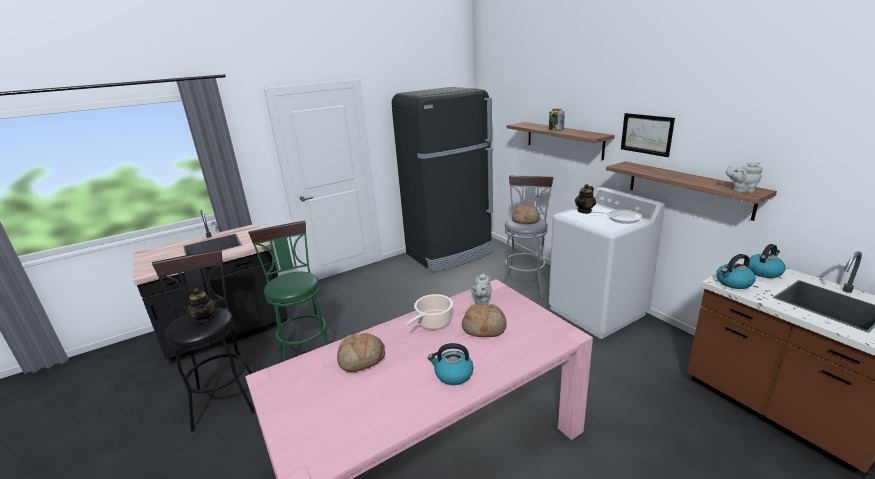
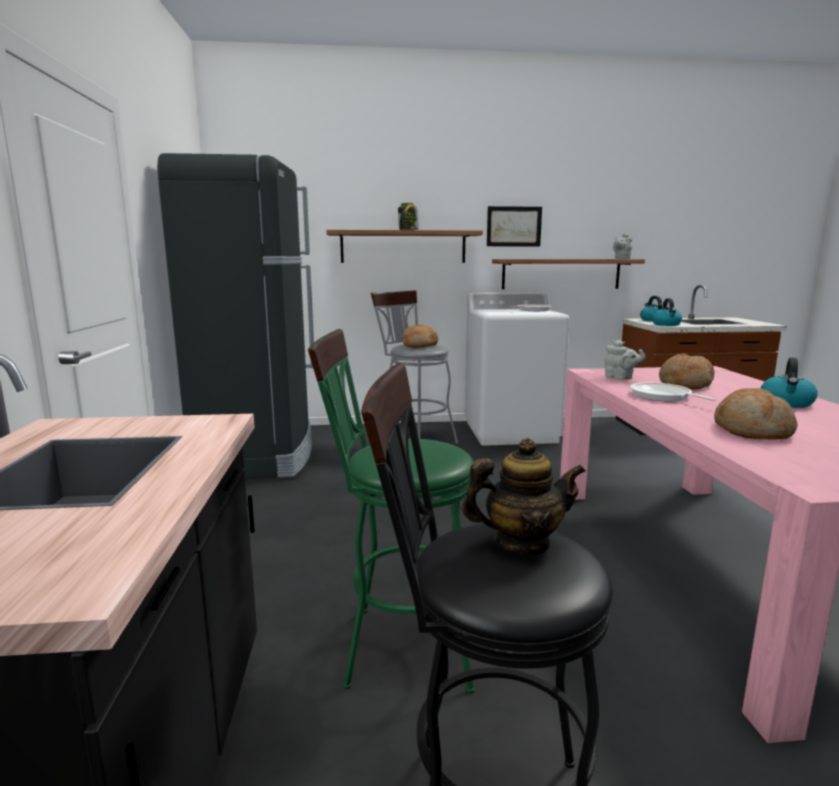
camera: 65 degrees left, 10 degrees down
(433, 323) = (662, 396): cooking pot -> frying pan
(584, 211) = (495, 311): teapot -> none

